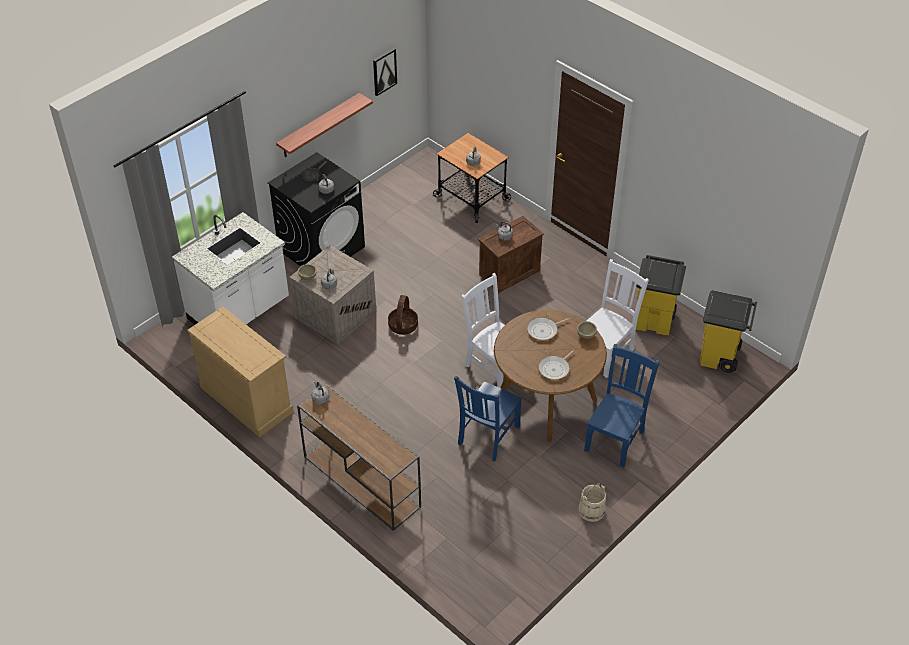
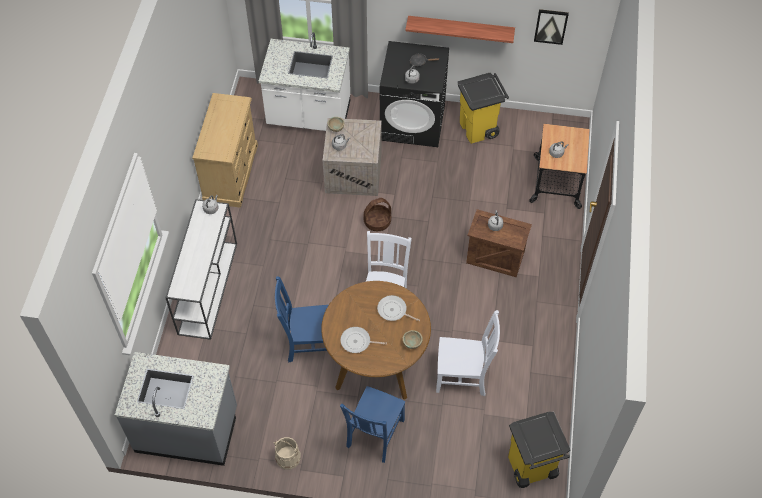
camera: 55 degrees right, 10 degrees up
(360, 481) = (208, 287): brown console table -> white console table
(503, 572) = (187, 429): none -> grey counter
(615, 439) = (374, 435): blue chair -> blue chair turned 120 degrees clockwise
(654, 320) = (531, 393): yellow trash can -> yellow trash can (478, 129)

